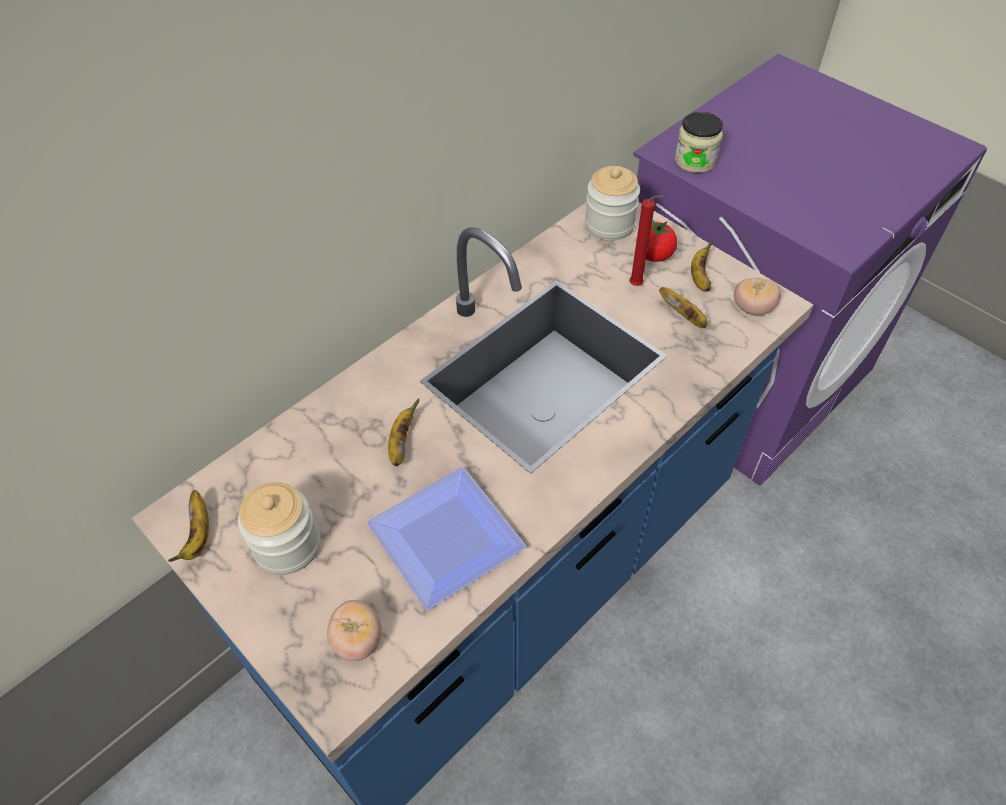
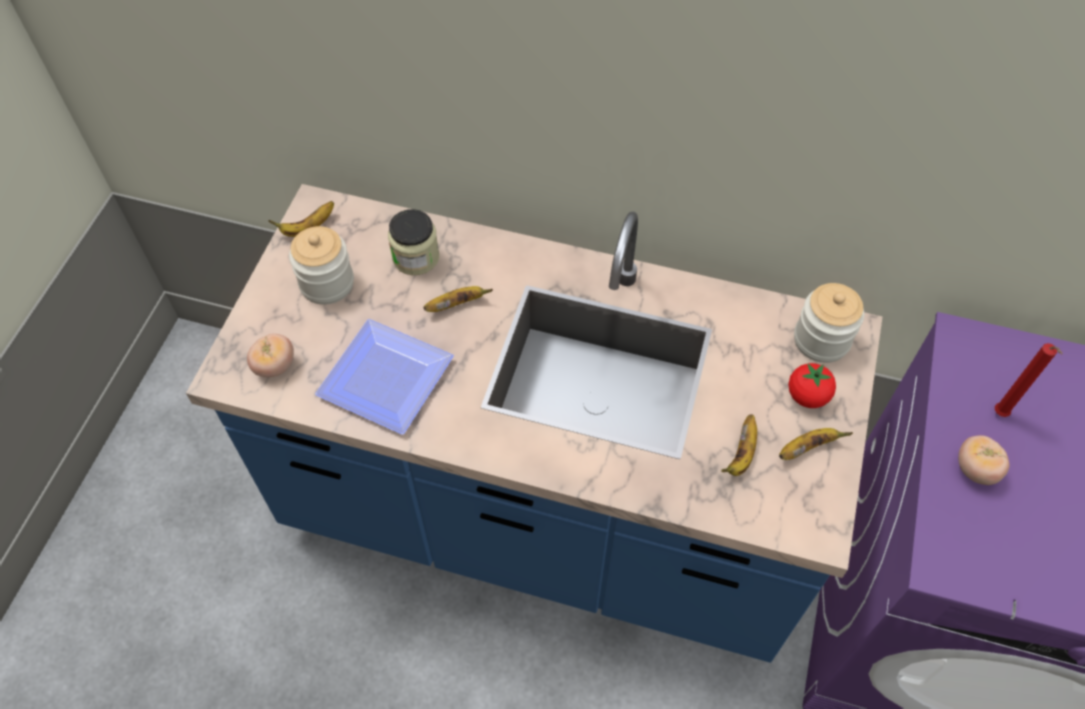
camera: 60 degrees right, 5 degrees up
(638, 286) = (754, 398): red candle -> red candle (1000, 415)
(695, 161) = (971, 372): jar -> jar (416, 257)
(752, 308) = (797, 512): tomato -> tomato (975, 469)

